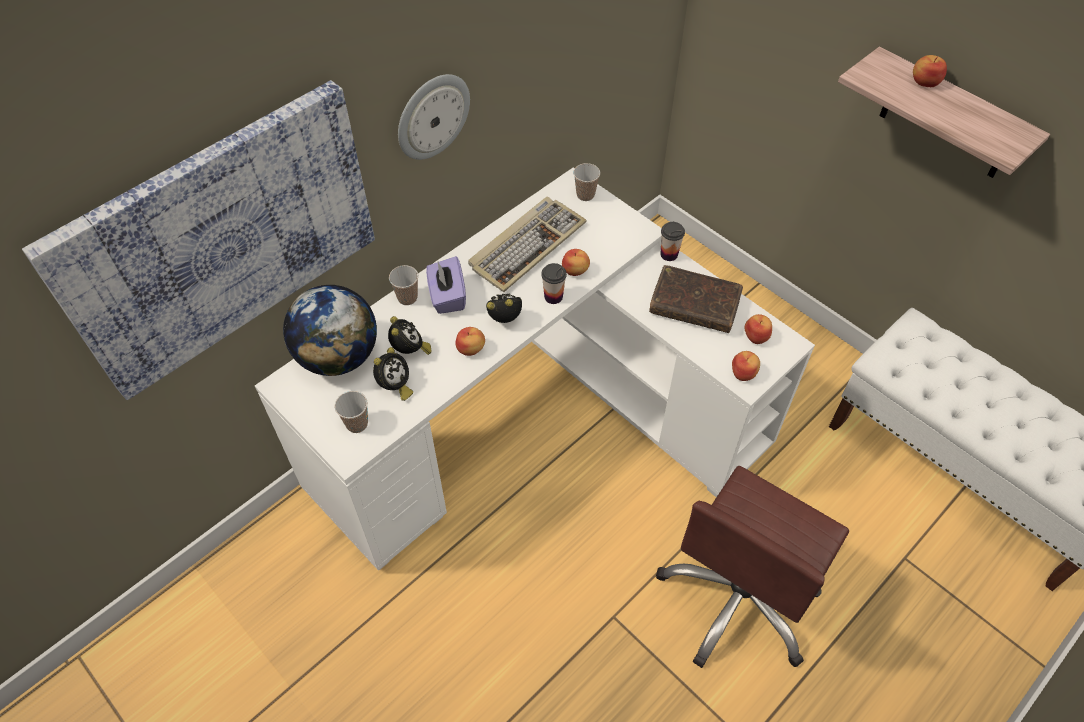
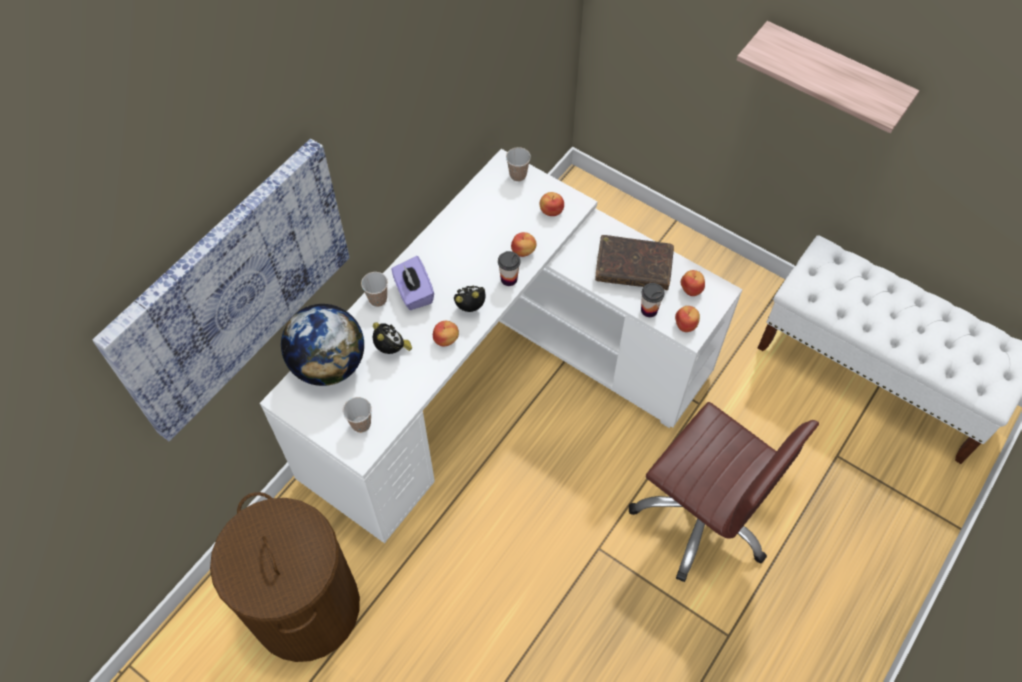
camera: 10 degrees left, 5 degrees up
(279, 626) = (305, 607): none -> brown laundry basket
(394, 386) = (386, 384): alarm clock -> none
(432, 116) = (387, 141): wall clock -> none
(527, 245) = (475, 232): keyboard -> none
(669, 254) = (602, 222): cup -> cup (649, 310)
(738, 599) = (702, 515): brown office chair -> brown office chair turned 75 degrees counterclockwise
(924, 82) = (810, 52): apple -> apple (551, 210)

